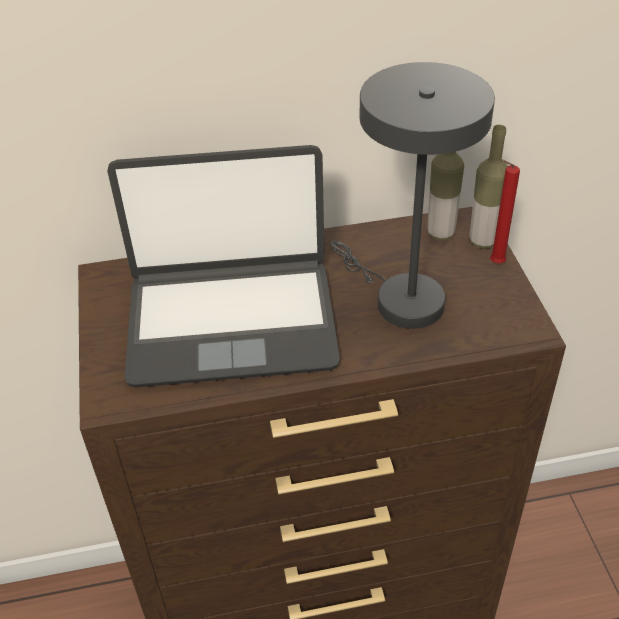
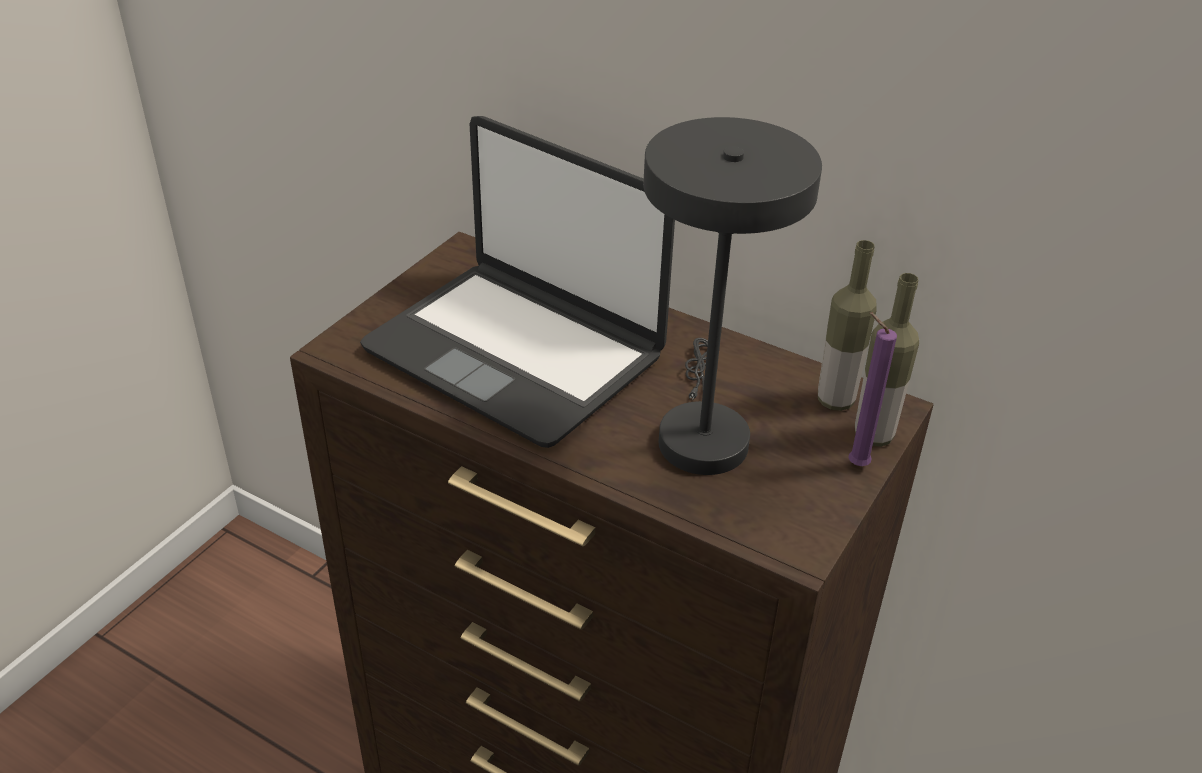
camera: 40 degrees right, 5 degrees down
(494, 263) = (854, 464): red candle -> purple candle

